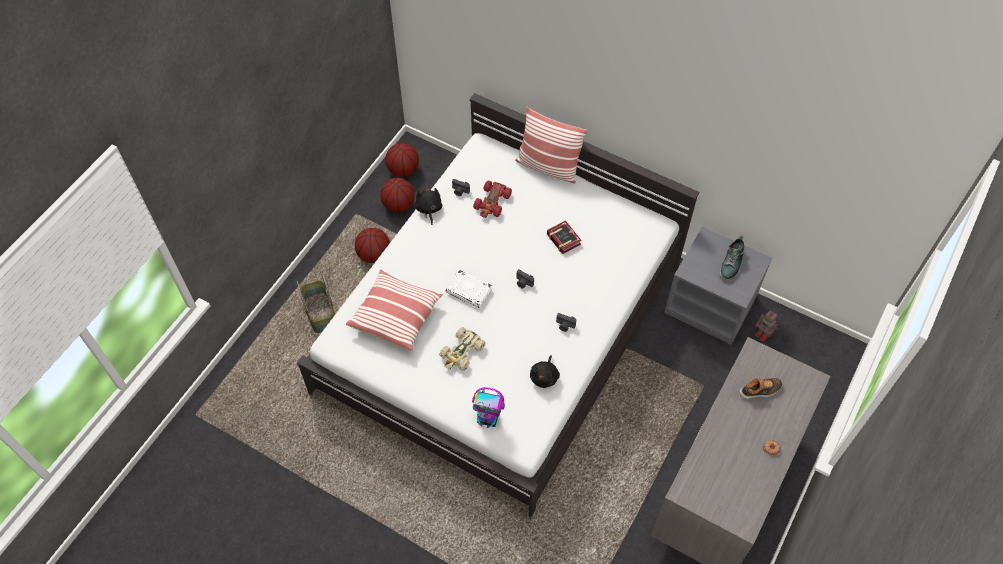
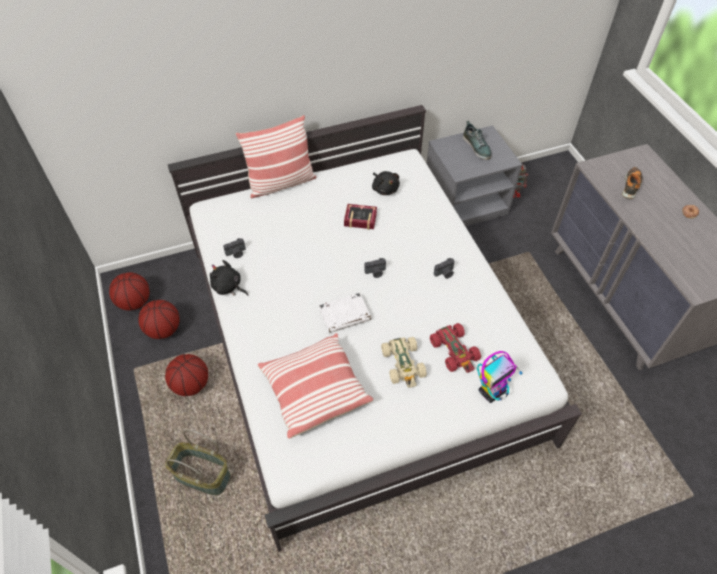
camera: 50 degrees left, 5 degrees down
(492, 202) = (273, 239): red toy car -> red toy car (455, 351)
(544, 376) = (483, 320): black plush toy -> black plush toy (385, 188)

